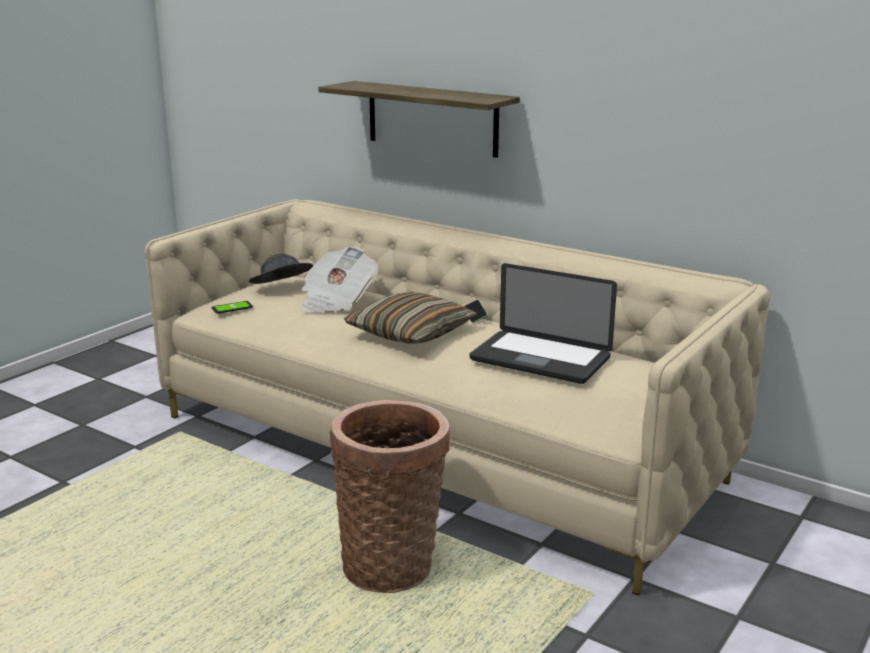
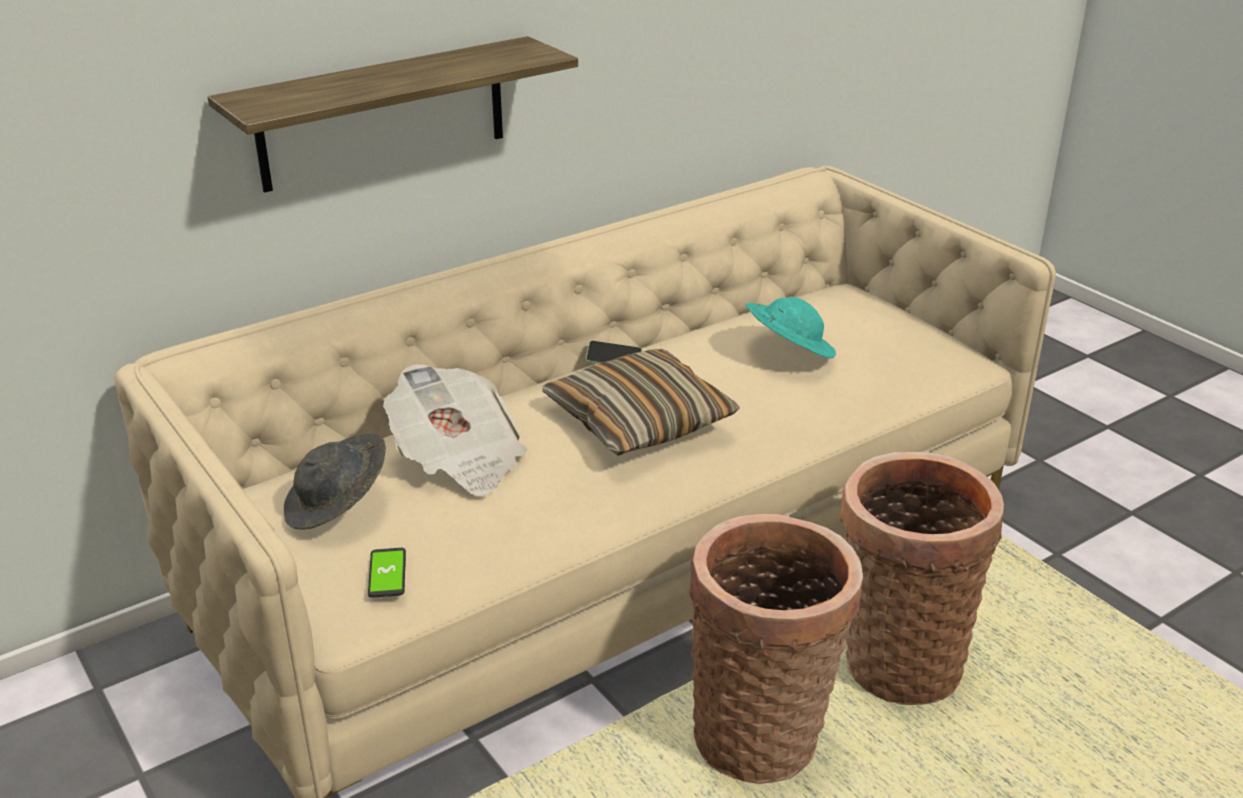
camera: 70 degrees left, 10 degrees up
(292, 521) = (762, 734): none -> basket
(540, 359) = (788, 351): laptop -> turquoise hat

